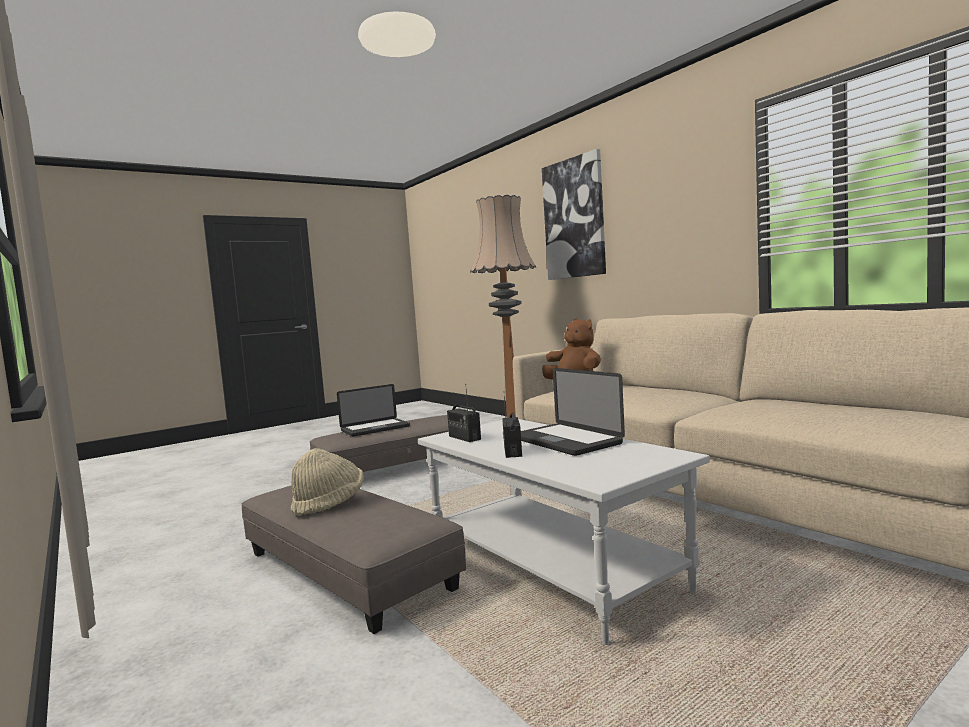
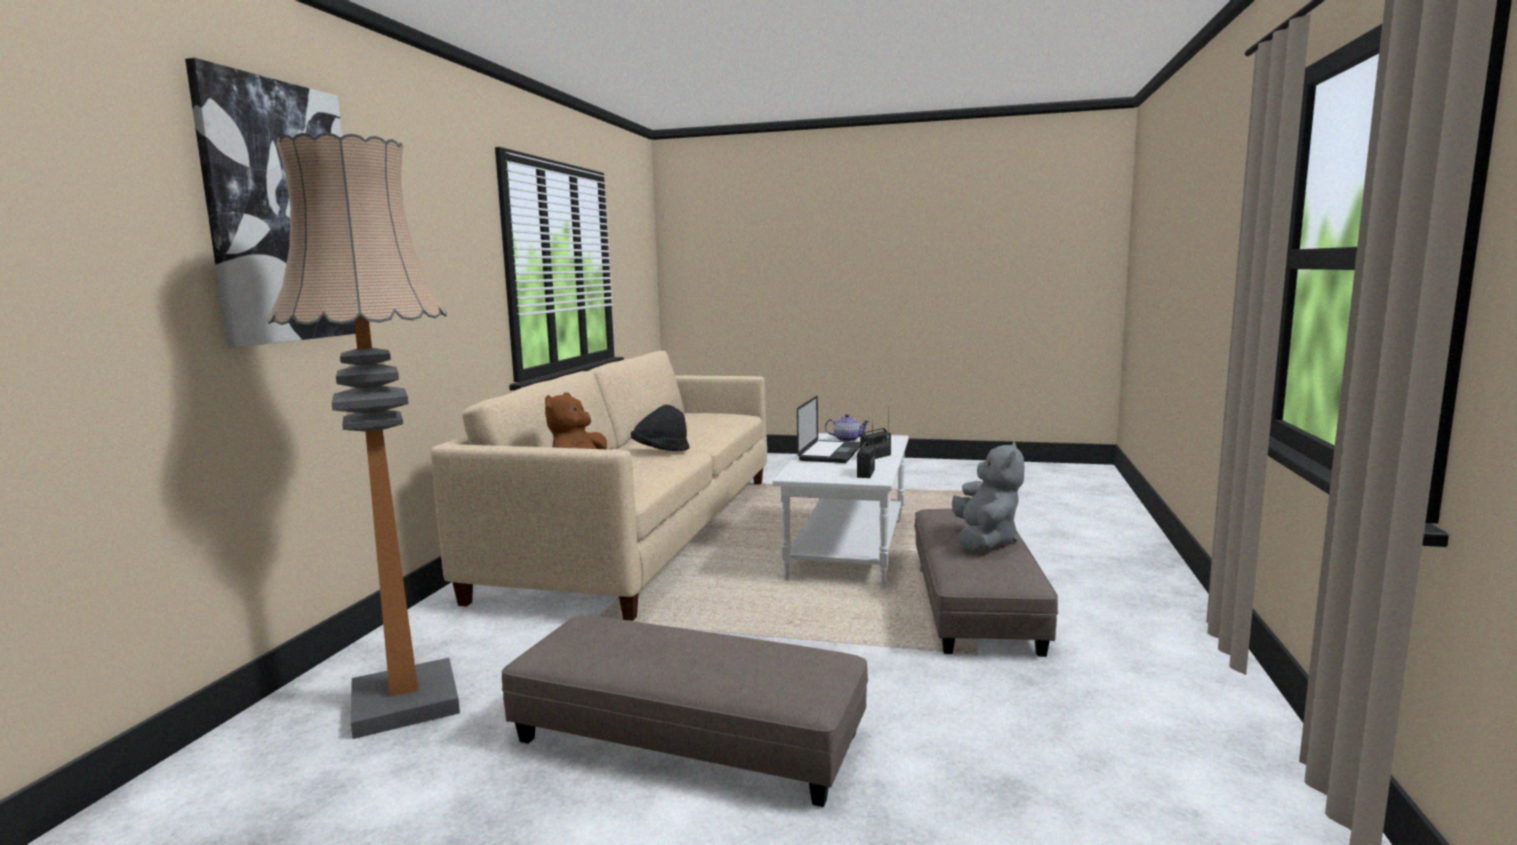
camera: 130 degrees left, 5 degrees up
(329, 504) = (984, 541): beige hat -> grey plush toy
(375, 428) = (719, 661): laptop -> none
(627, 458) = (847, 439): none -> teapot
(663, 399) = (660, 451): none -> black hat

